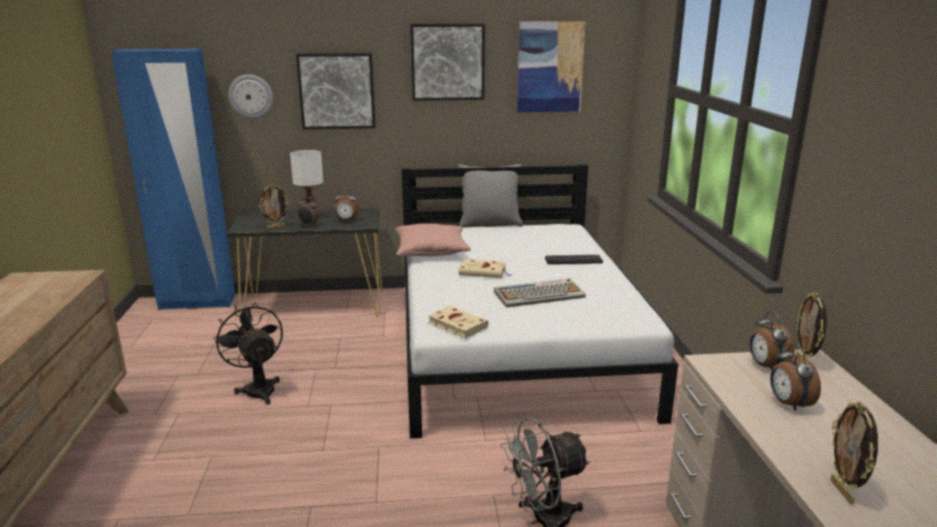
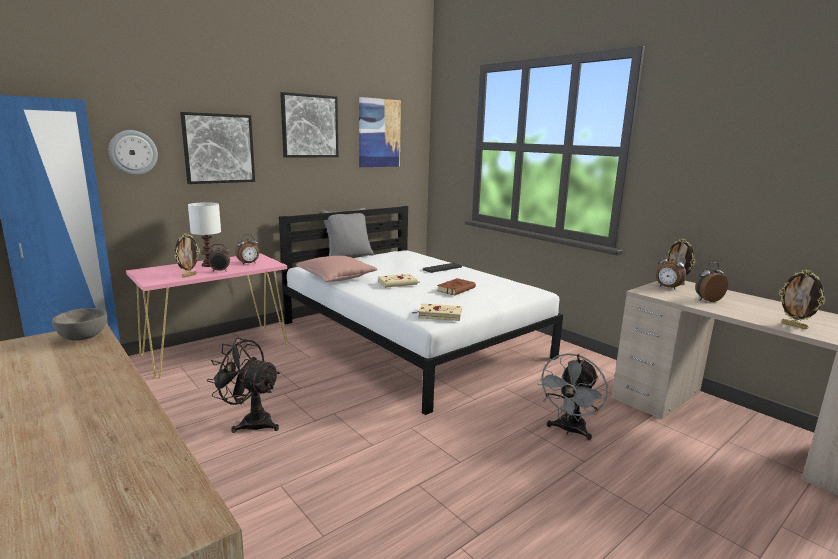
camera: 35 degrees left, 5 degrees down
(69, 281) = (83, 338): none -> grey bowl
(315, 306) = (217, 350): black console table -> pink console table
(539, 294) = (456, 289): keyboard -> brown book
(788, 404) = (707, 300): alarm clock -> alarm clock turned 120 degrees clockwise

